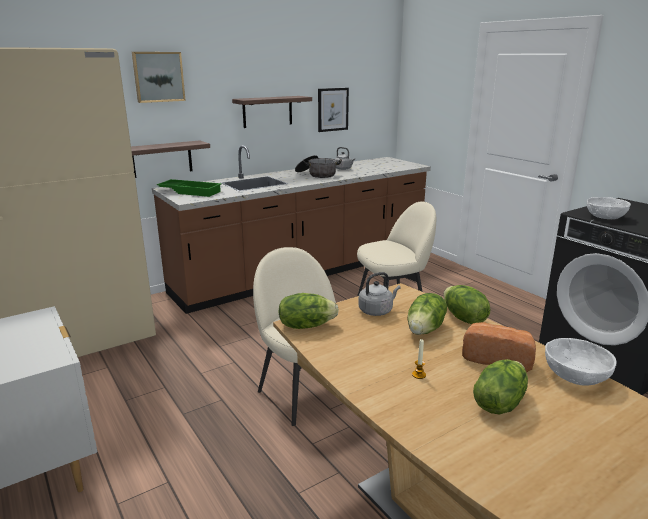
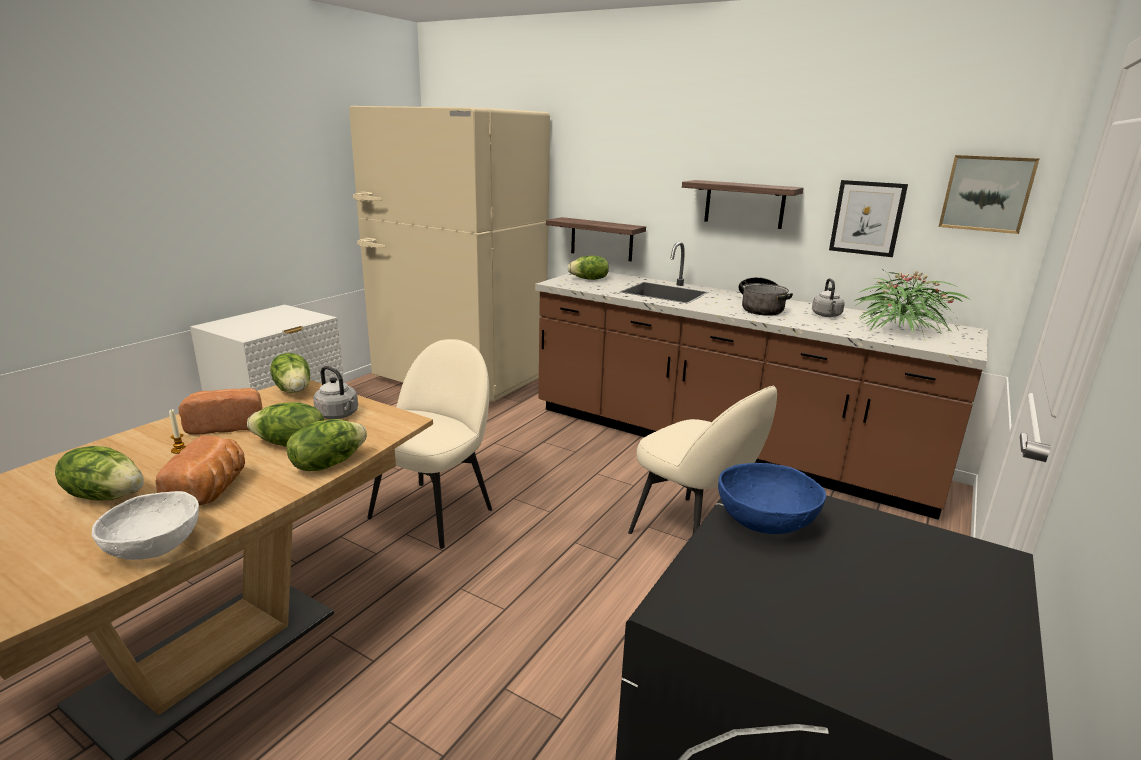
camera: 65 degrees right, 0 degrees up
(158, 77) = (612, 144): picture -> picture (986, 193)
(191, 191) = (589, 279): green tray -> lettuce
(372, 355) = (228, 425): none -> bread
(377, 165) = (900, 329): none -> potted plant
(605, 217) = (765, 521): white bowl -> blue bowl

